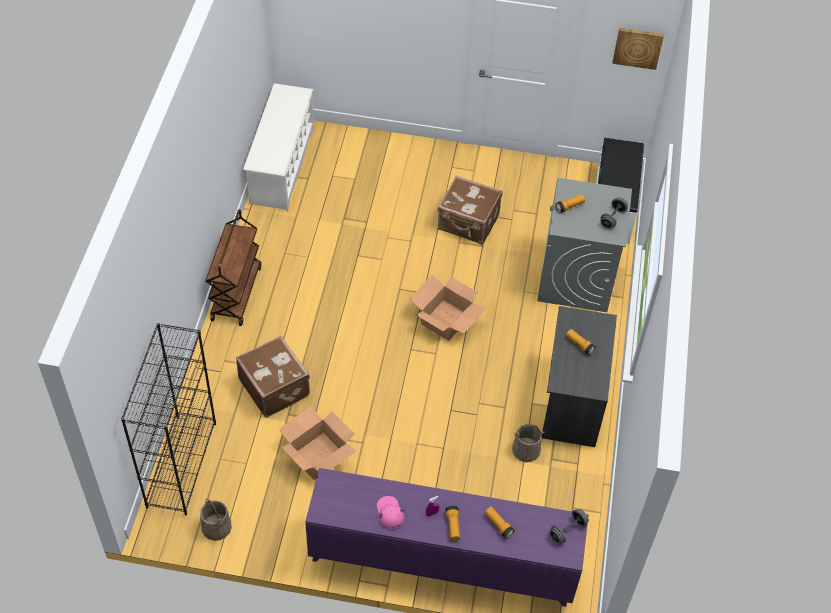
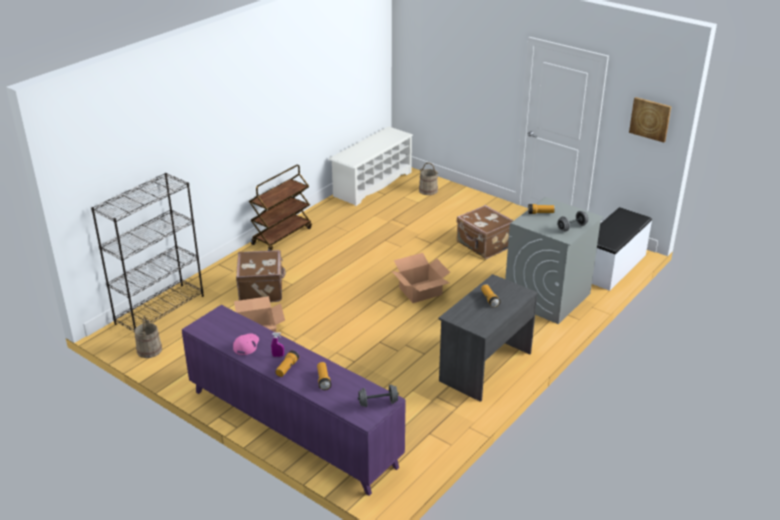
camera: 30 degrees right, 20 degrees down
(526, 449) = (420, 384): beige bucket -> beige bucket (428, 190)

